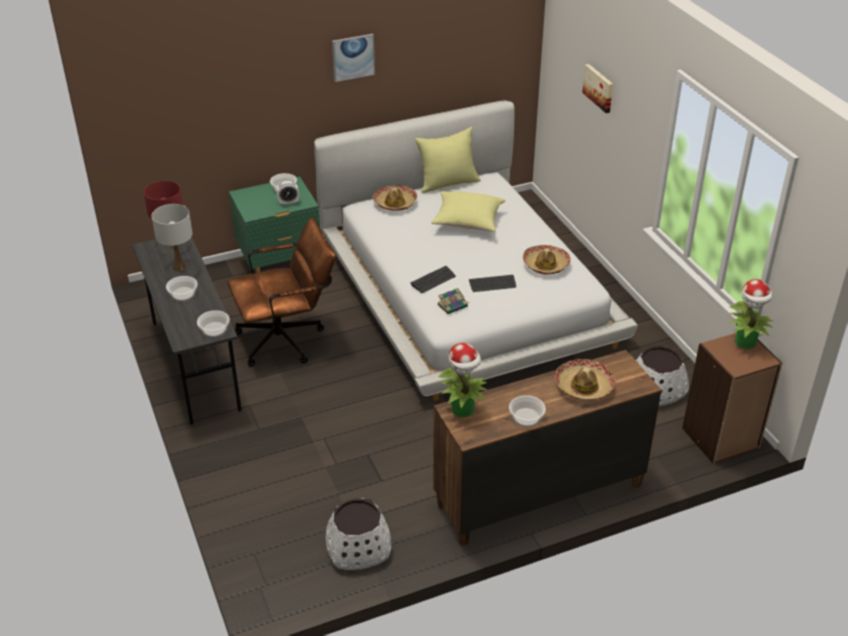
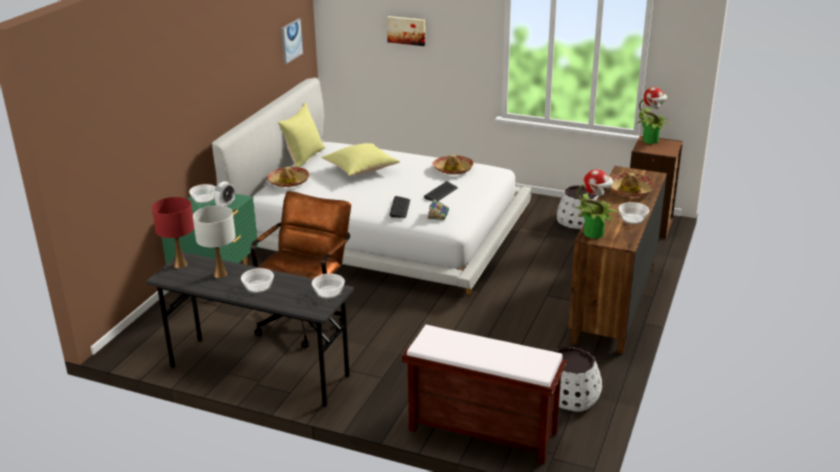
camera: 45 degrees left, 10 degrees down
(250, 525) = (481, 431): none -> brown bench
(353, 57) = (219, 57): picture -> picture (291, 40)

